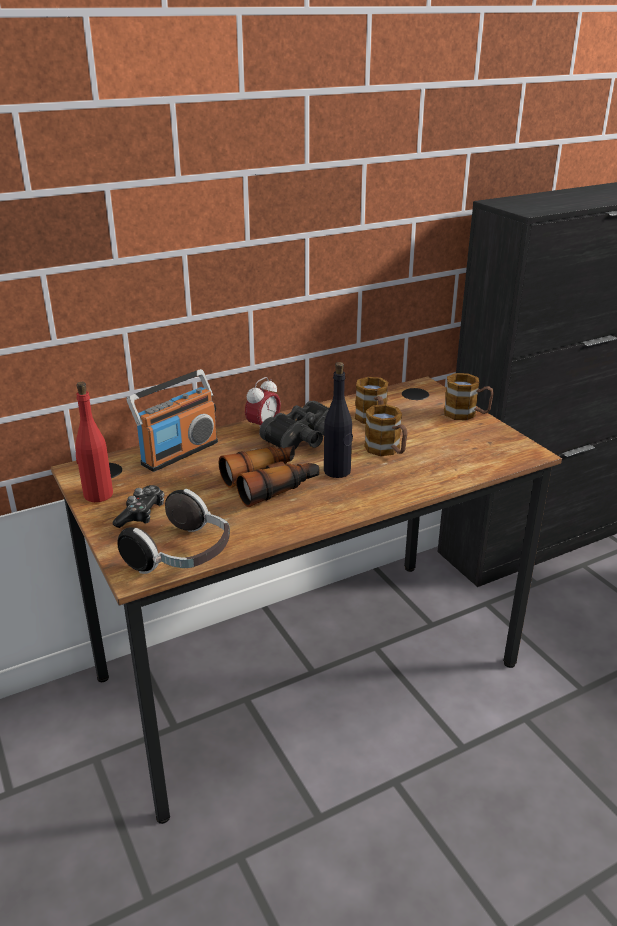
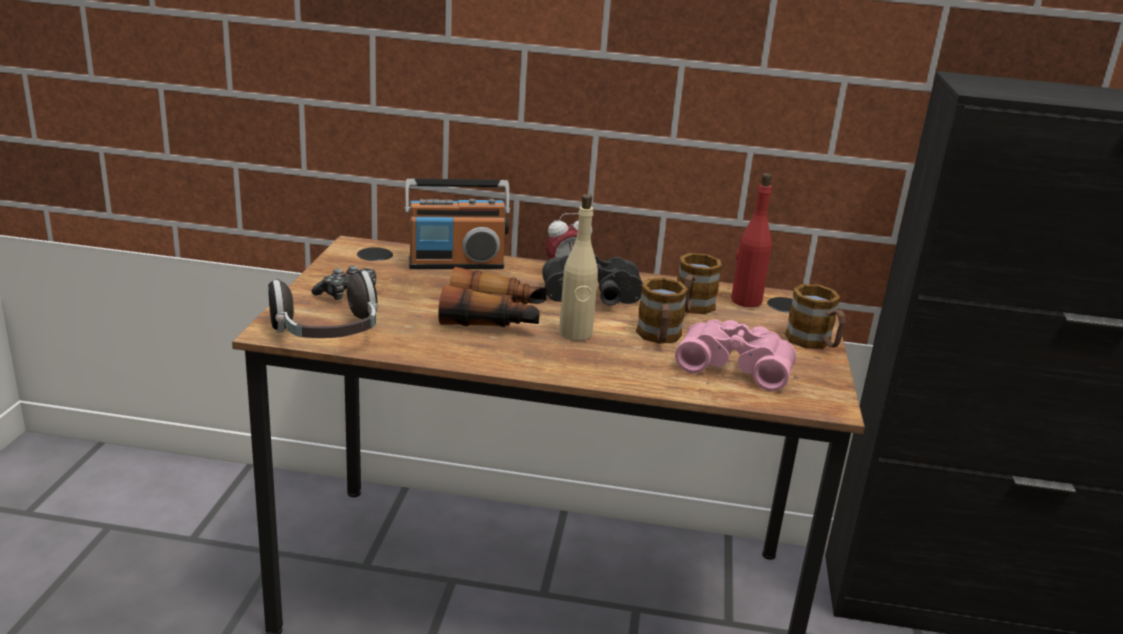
camera: 35 degrees right, 5 degrees down
(98, 495) = (339, 267): red bottle -> red bottle (745, 301)
(337, 471) = (575, 333): black bottle -> beige bottle
(452, 450) = (735, 366): none -> pink binoculars

